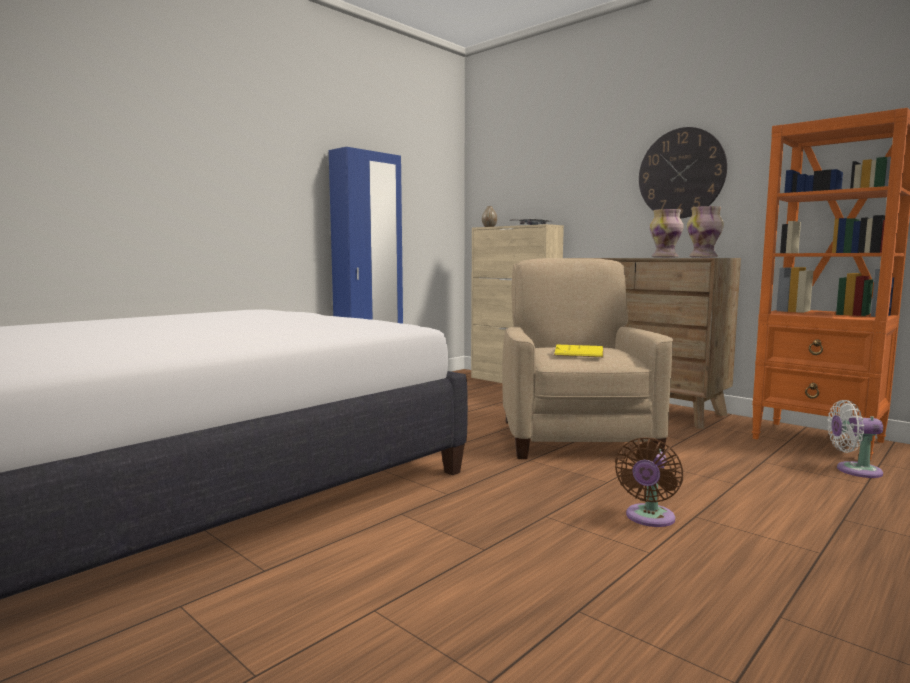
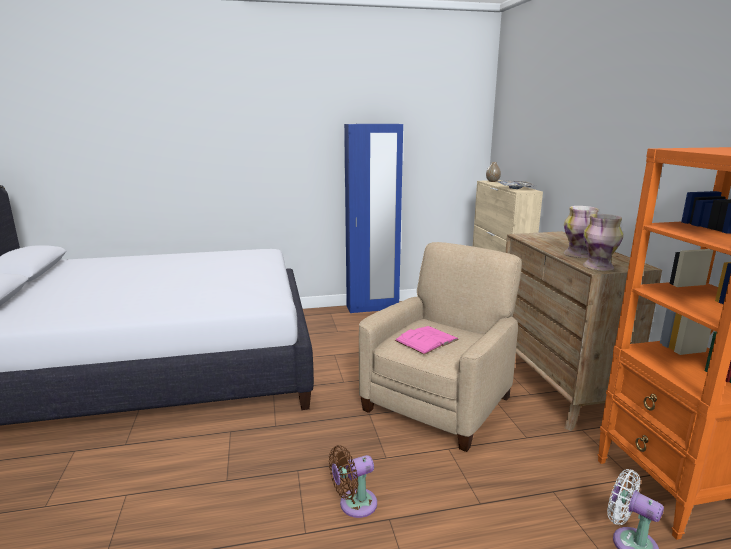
camera: 35 degrees right, 10 degrees up
(579, 352) = (426, 340): yellow book -> pink book
(681, 173) = (631, 162): wall clock -> none

